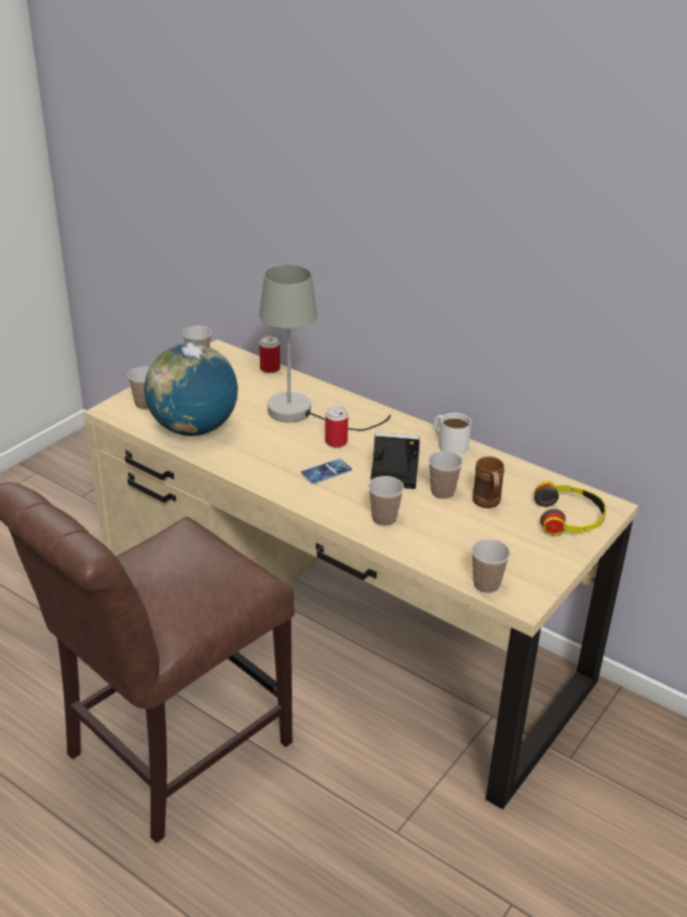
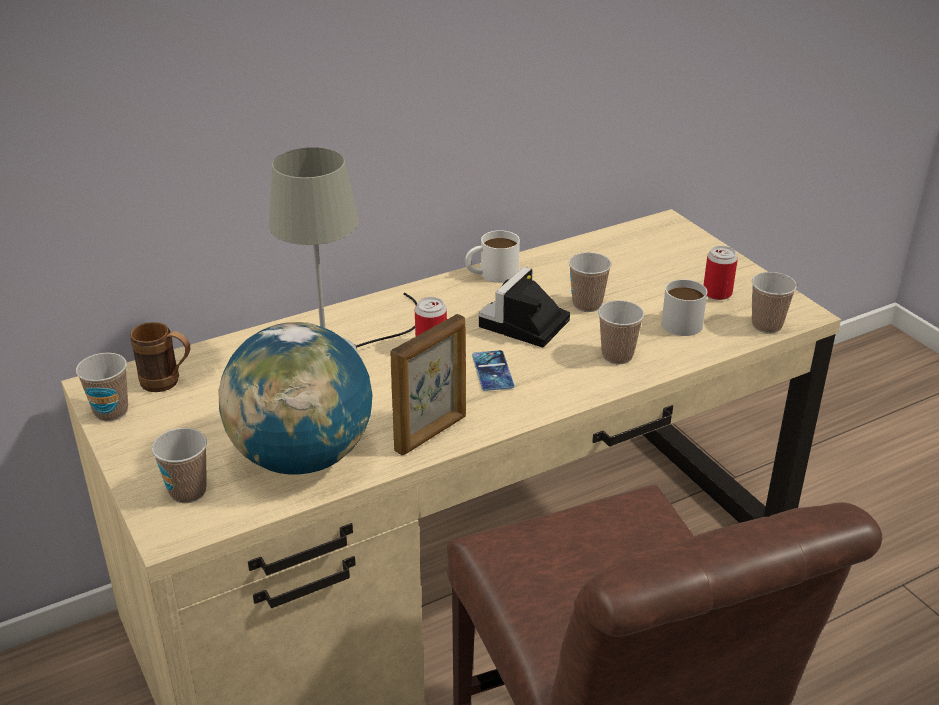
camera: 65 degrees left, 0 degrees up
(243, 465) = (432, 433): none -> picture frame
(270, 369) = (201, 354): can -> can (717, 293)
(459, 542) = (685, 320): none -> white mug
(487, 504) = (626, 285): brown mug -> brown mug (168, 383)
(569, 518) = (674, 248): headphones -> none

